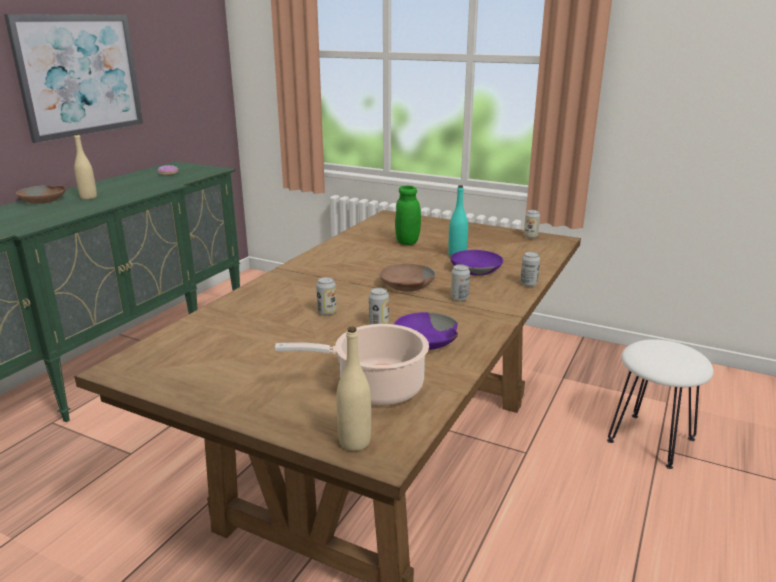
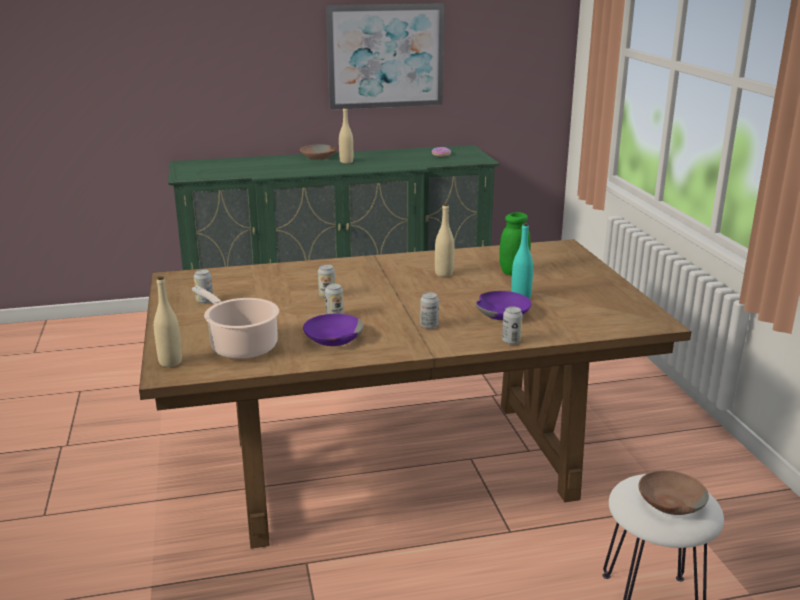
camera: 50 degrees right, 0 degrees up
(367, 260) = (444, 274): none -> beige bottle
(406, 285) = (419, 301): brown bowl -> brown bowl (669, 502)
(530, 236) = (639, 309): can -> can (204, 300)

